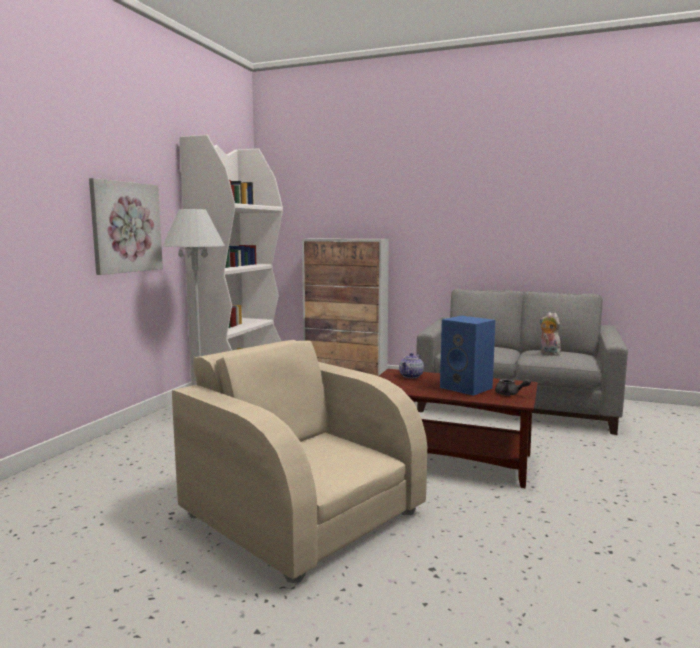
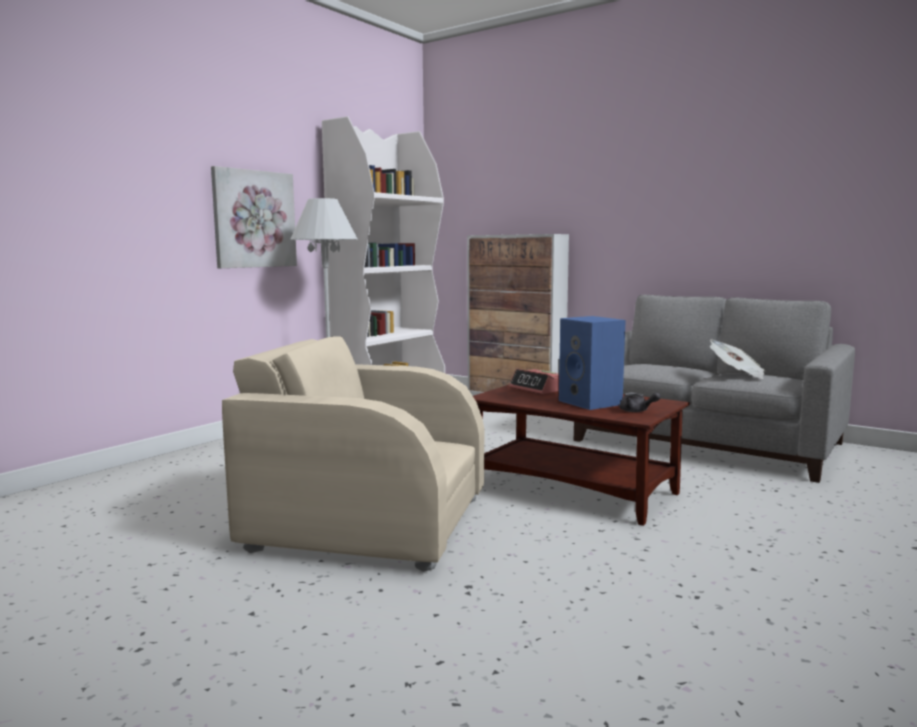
camera: 15 degrees right, 0 degrees up
(301, 513) = (368, 522): beige armchair -> beige armchair turned 45 degrees counterclockwise
(411, 376) = (538, 389): teapot -> alarm clock
(548, 353) = (737, 374): plush toy -> newspaper

